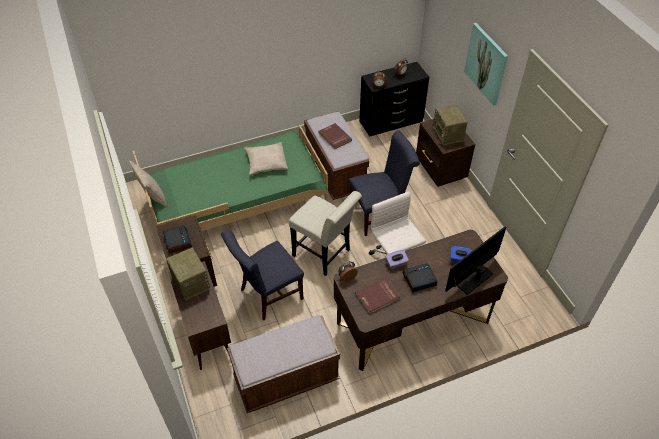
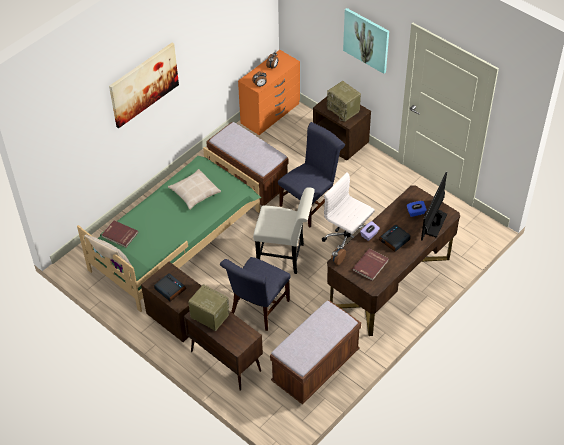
camera: 25 degrees left, 0 degrees up
(243, 38) = (144, 84): none -> picture
(334, 137) = (245, 147): red book -> red book (119, 235)
(391, 121) = (271, 113): black dresser -> orange dresser

